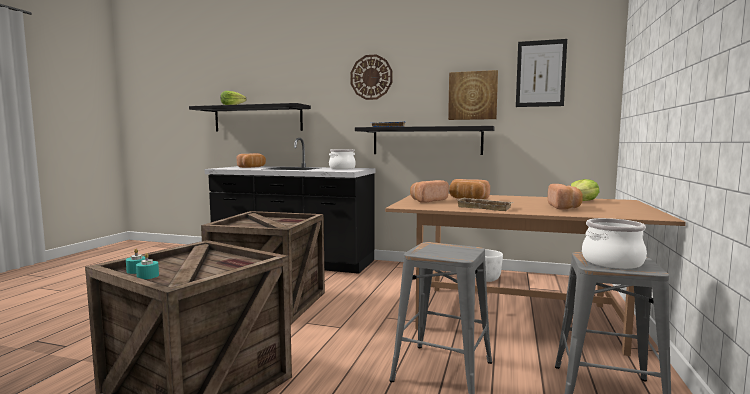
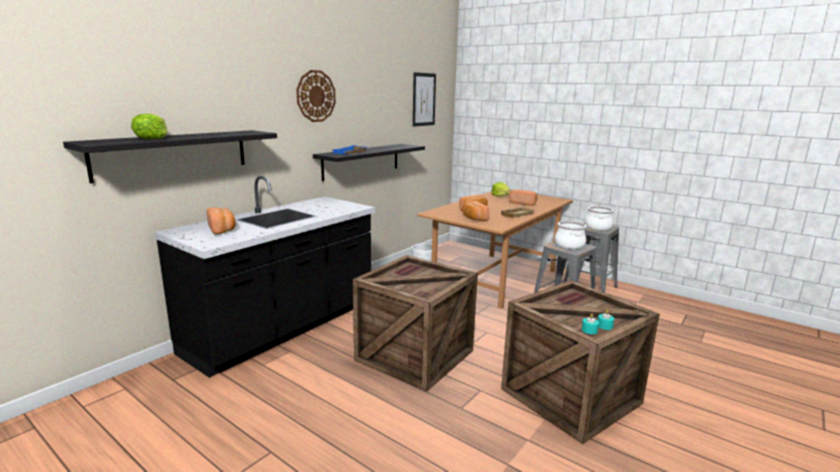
camera: 70 degrees left, 10 degrees up
(342, 168) = (315, 204): cooking pot -> cooking pot (569, 245)
(472, 95) = (390, 117): picture -> none

